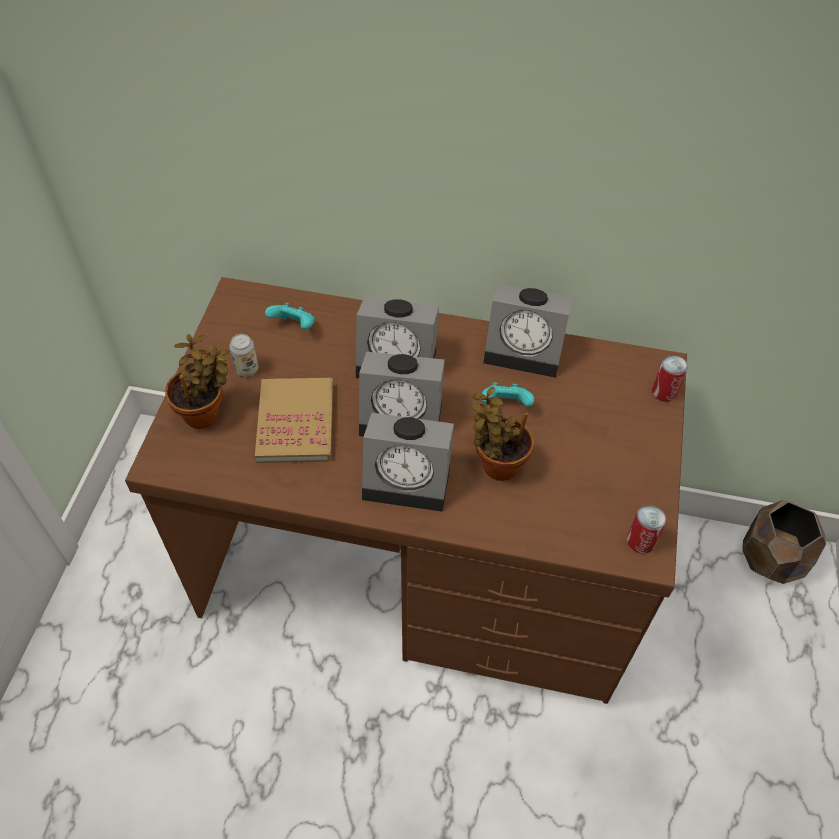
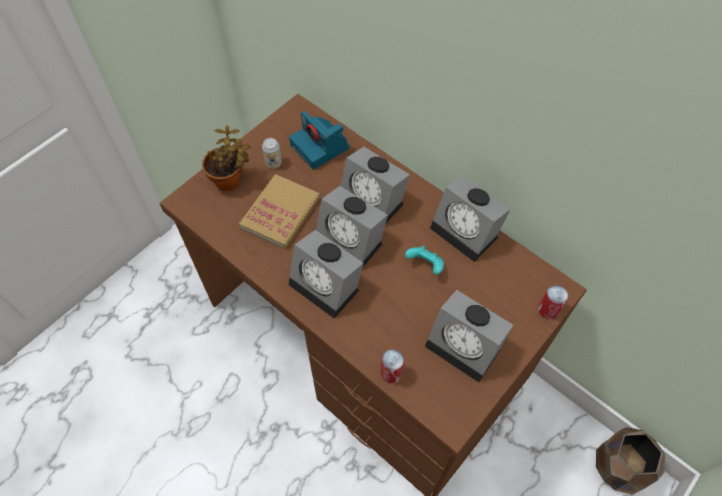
camera: 30 degrees right, 5 degrees up
(294, 326) = (321, 147): turquoise game controller -> camera
(496, 464) = (391, 304): potted plant -> none
(607, 470) = (466, 346): none -> alarm clock
(641, 541) = (455, 409): can -> can (391, 373)

